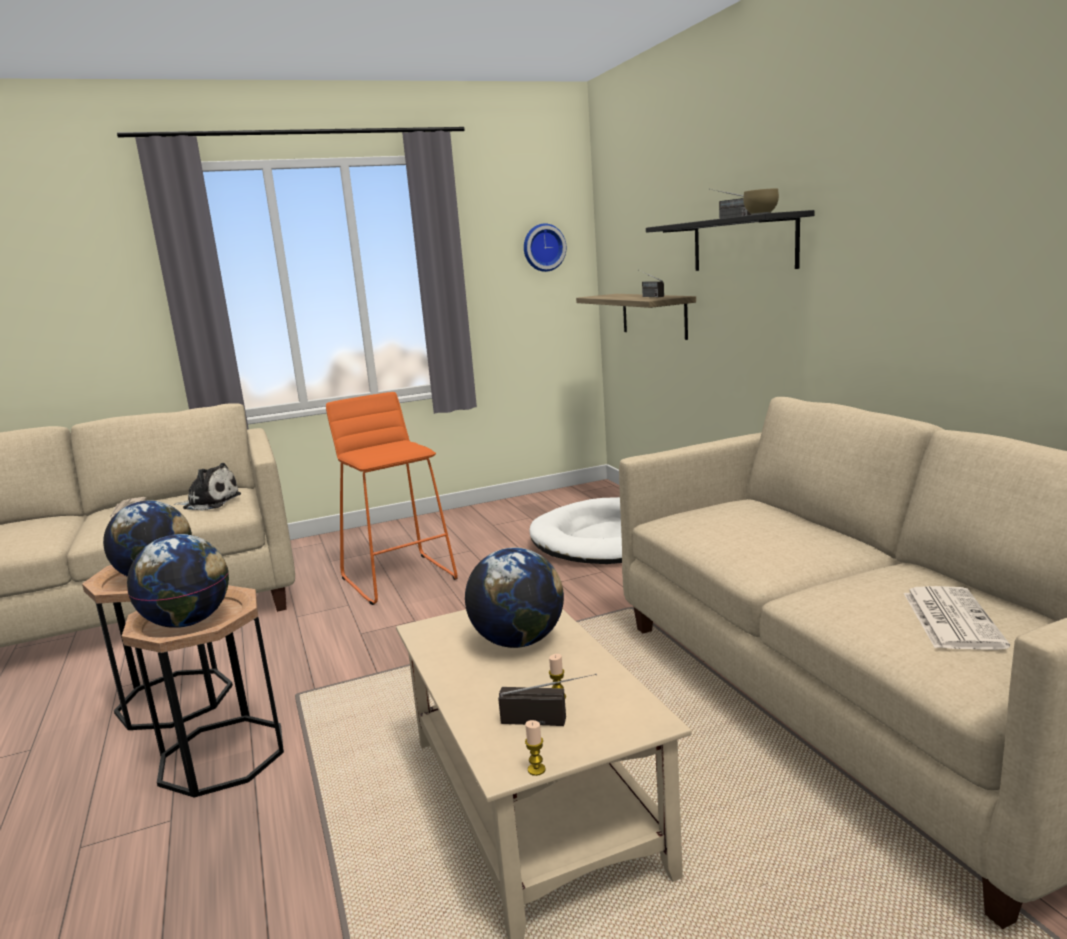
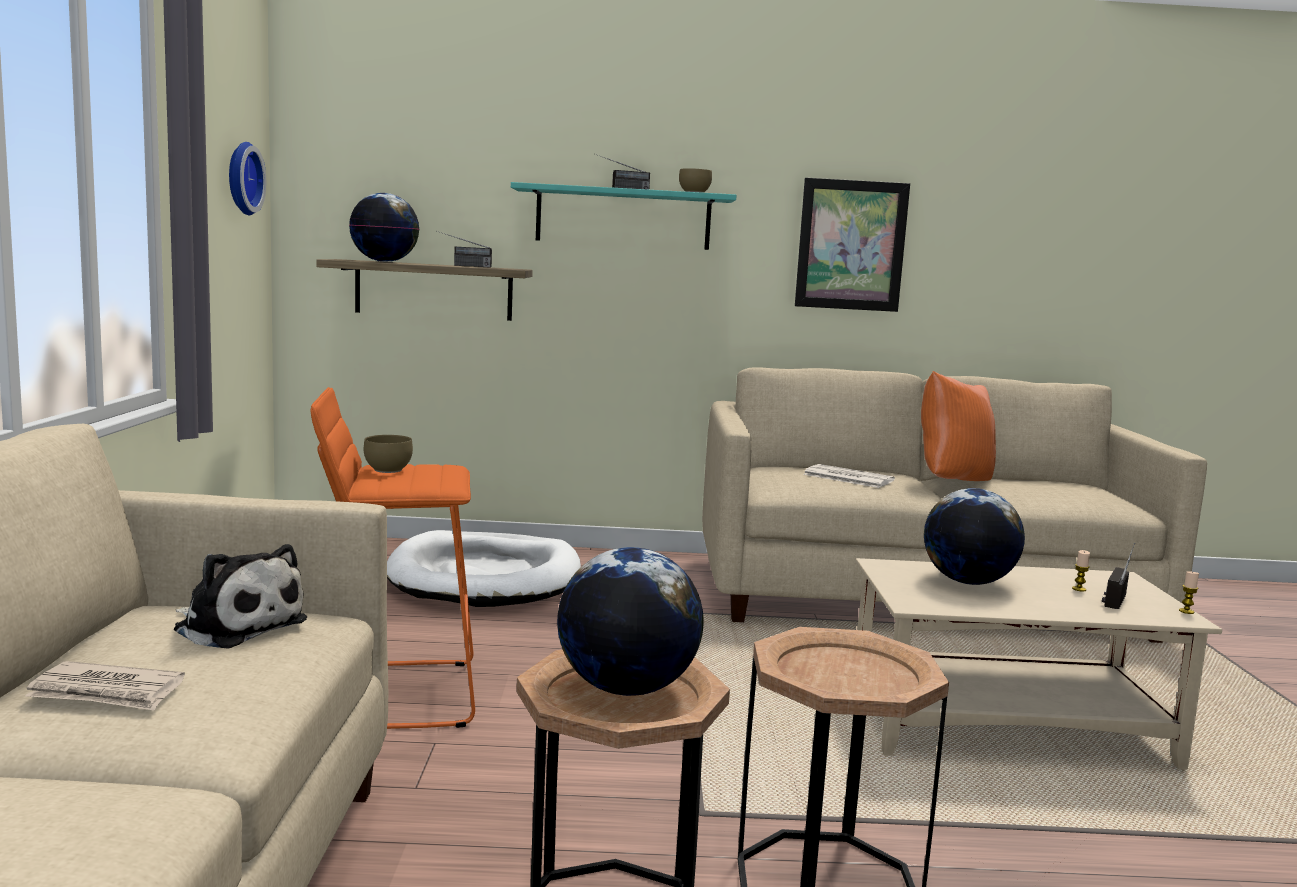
camera: 70 degrees left, 5 degrees down
(188, 622) = (858, 676): globe -> globe (384, 262)
(210, 502) = (237, 625): plush toy -> plush toy turned 90 degrees clockwise
(390, 444) = (386, 470): none -> brown bowl
(743, 244) = (623, 218): black shelf -> turquoise shelf
(879, 568) = (951, 481): none -> orange pillow
(923, 250) = (851, 245): none -> picture
(950, 618) = (1048, 488): newspaper -> newspaper (847, 477)

